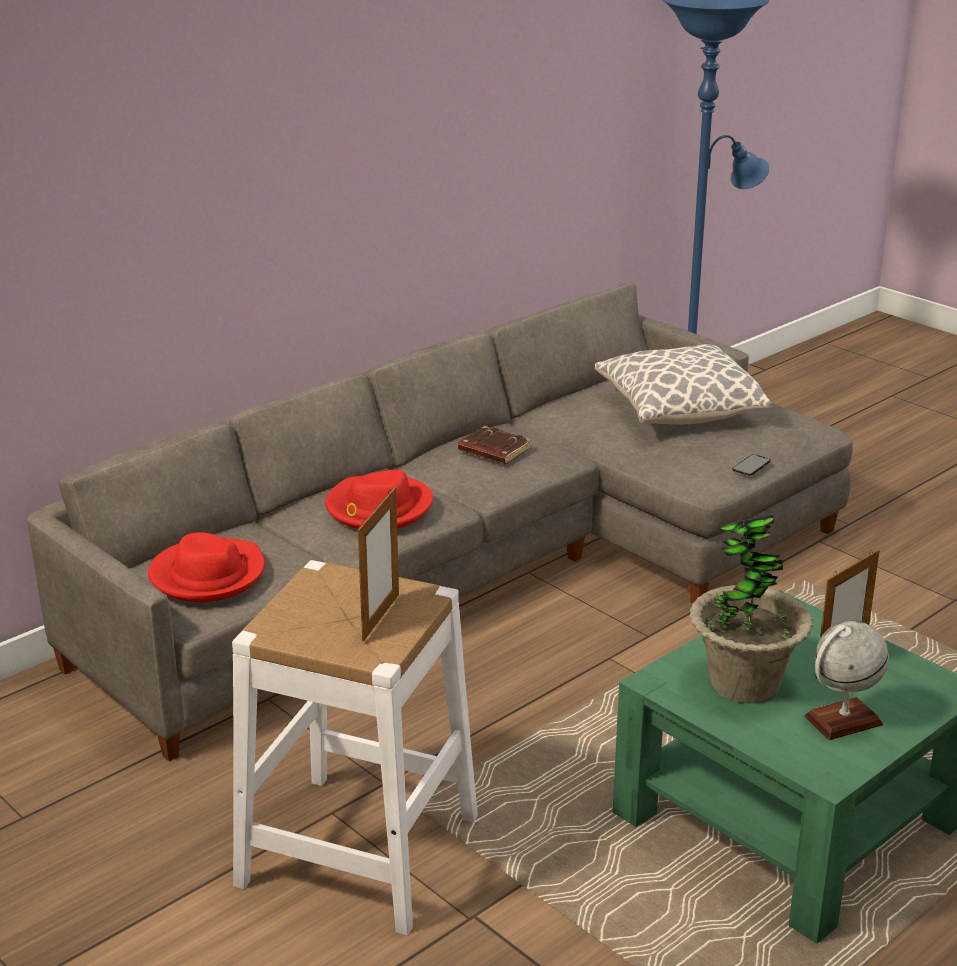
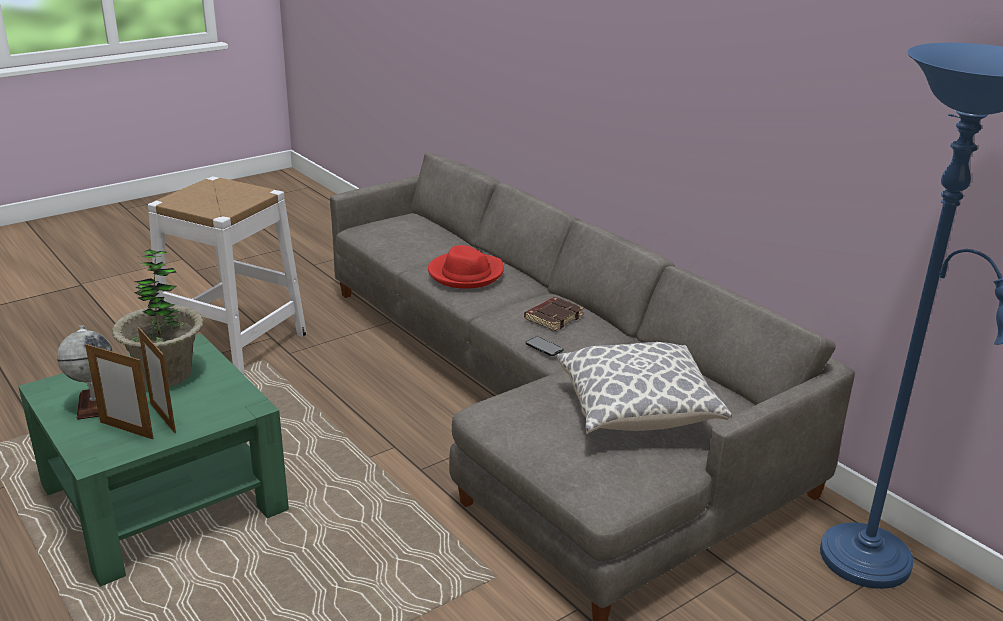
camera: 95 degrees right, 0 degrees up
(207, 575) = (394, 228): red hat -> none
(380, 617) = (206, 203): picture frame -> picture frame (126, 430)
(751, 465) = (514, 438): phone -> phone (544, 346)

